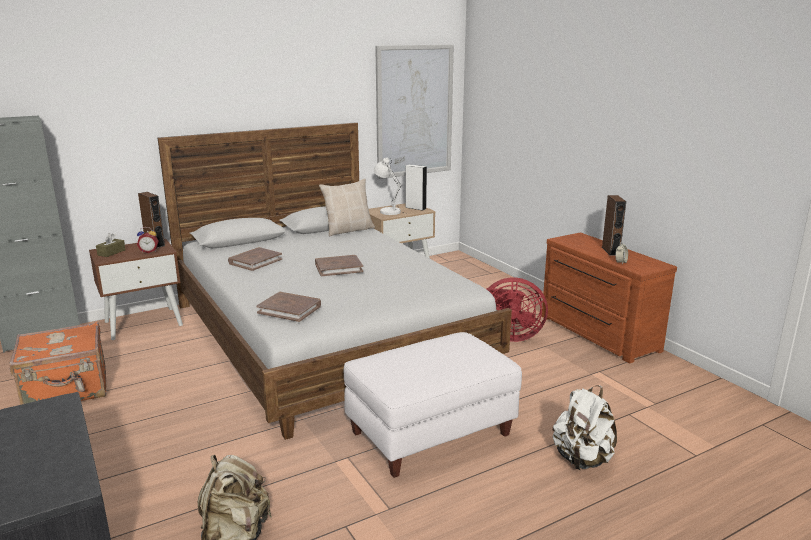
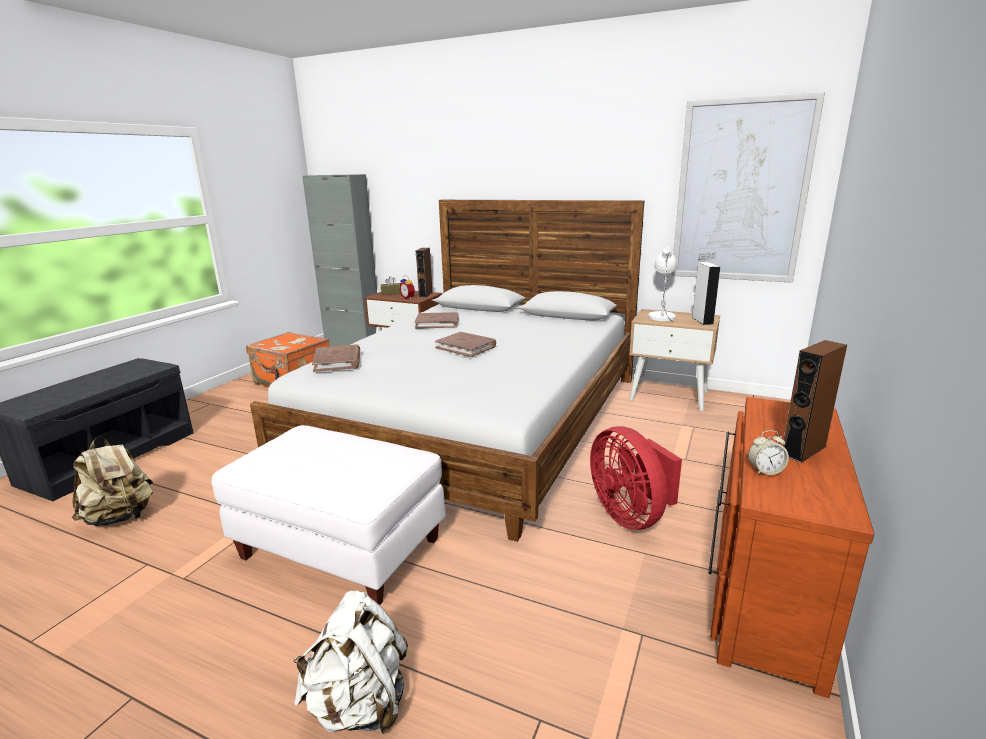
camera: 55 degrees right, 0 degrees up
(348, 230) = (575, 322): beige pillow -> none

